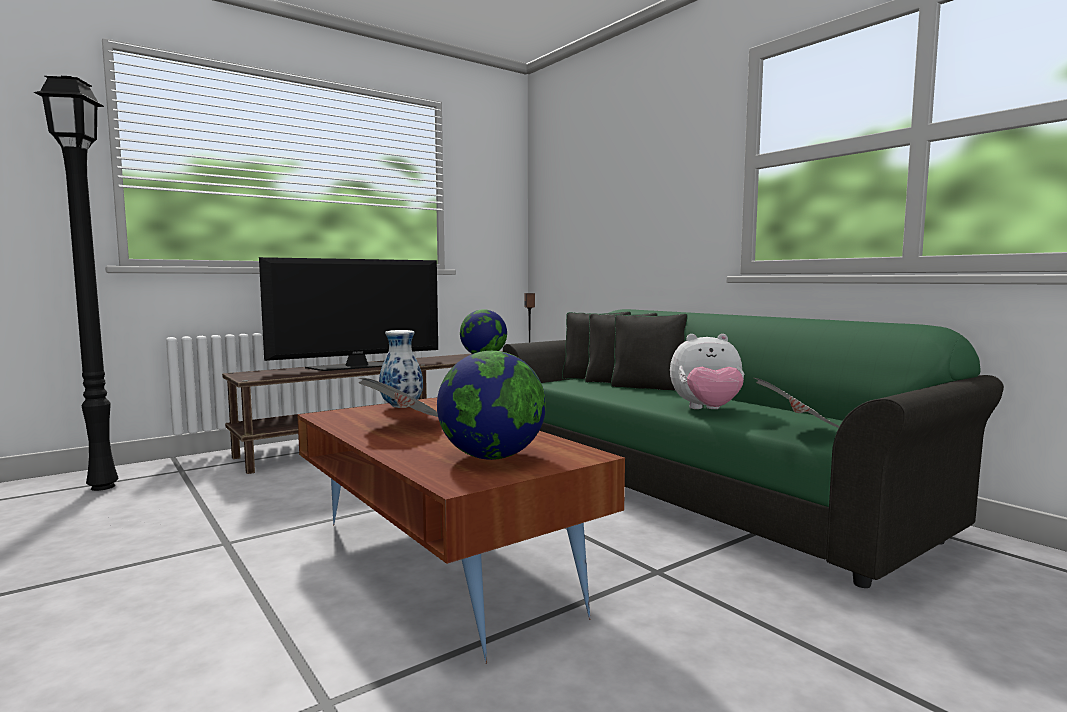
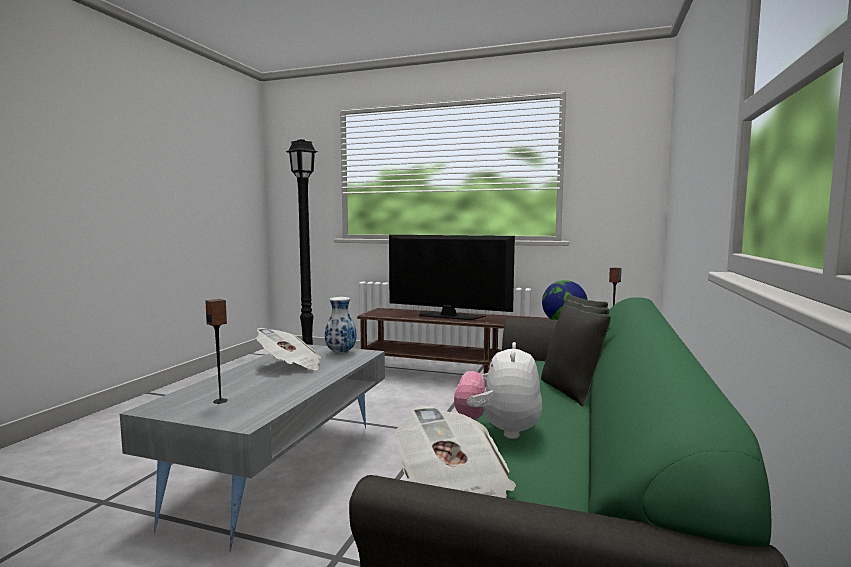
camera: 55 degrees right, 0 degrees up
(442, 564) = (282, 470): brown coffee table -> grey coffee table
(491, 457) = (220, 401): globe -> speaker
(707, 410) = (499, 431): plush toy -> plush toy turned 45 degrees clockwise

